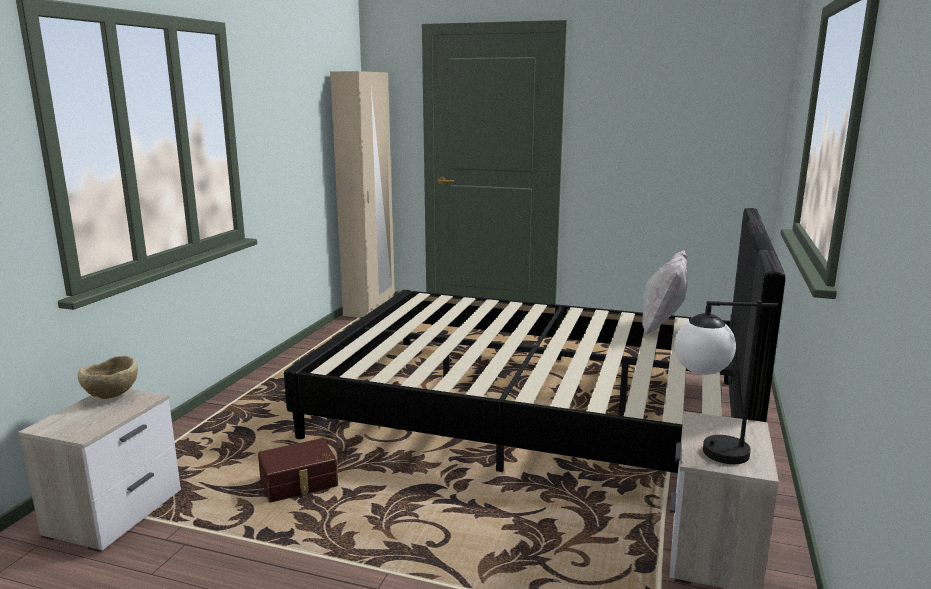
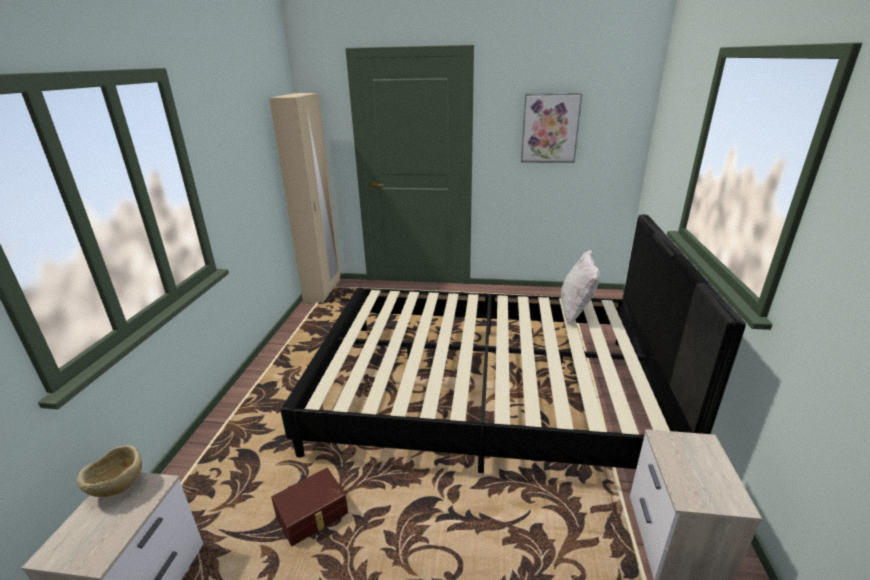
camera: 10 degrees left, 10 degrees up
(657, 117) = (550, 128): none -> picture
(706, 452) = (688, 486): table lamp -> none

